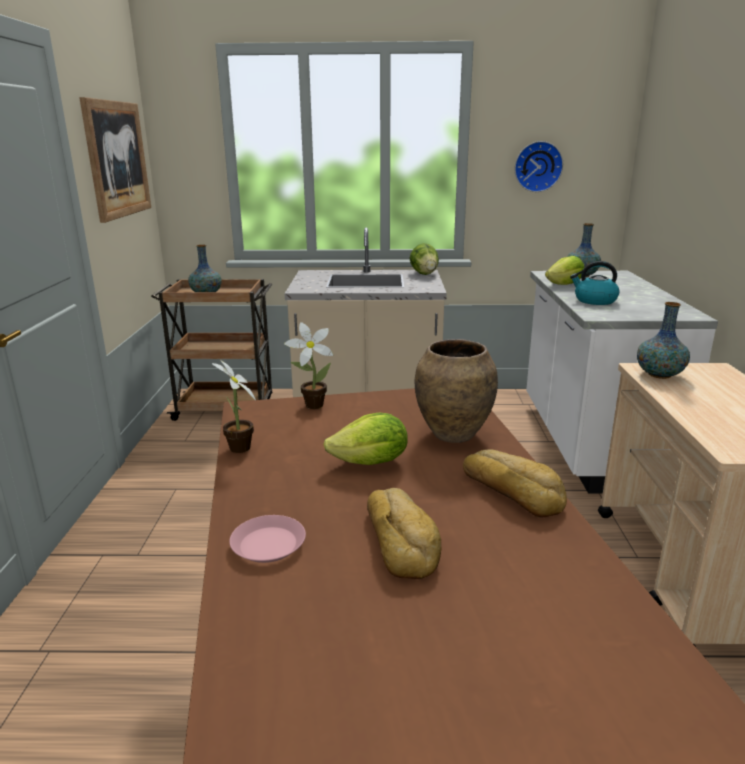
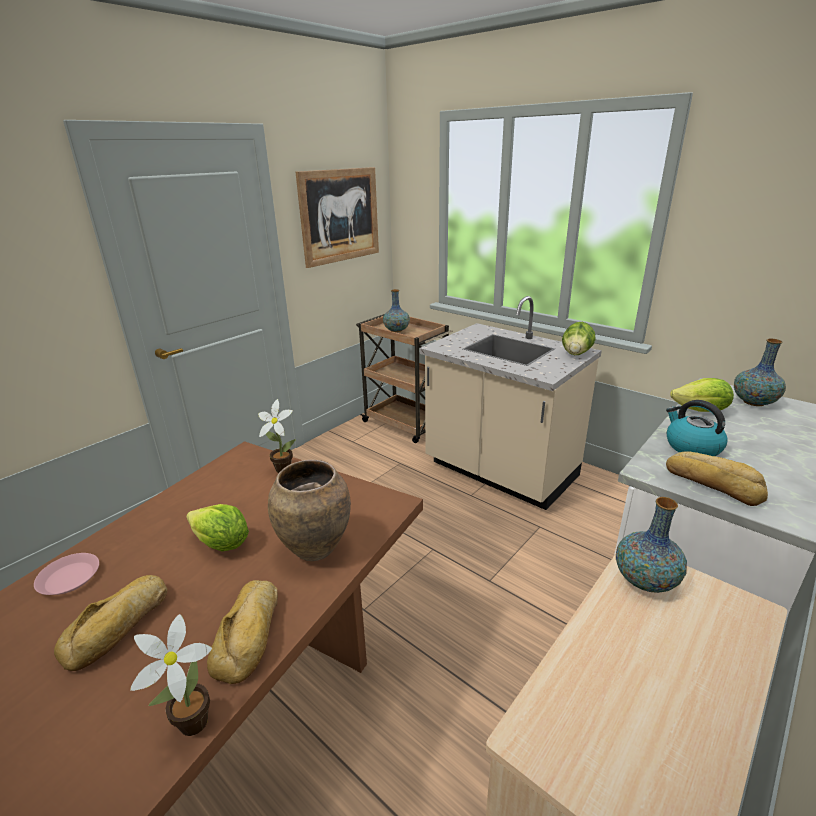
camera: 40 degrees right, 5 degrees up
(239, 450) = (183, 489): potted plant -> potted plant (189, 726)
(537, 166) = (756, 251): wall clock -> none
(636, 312) = (713, 483): none -> bread

